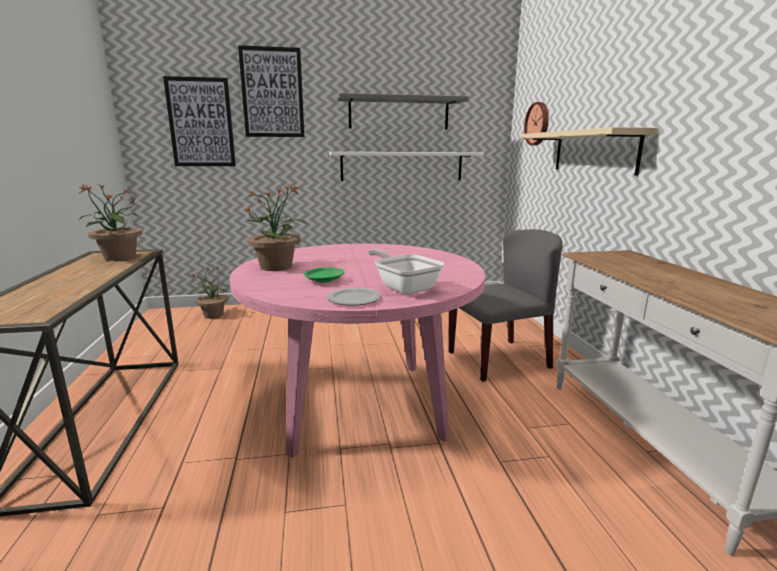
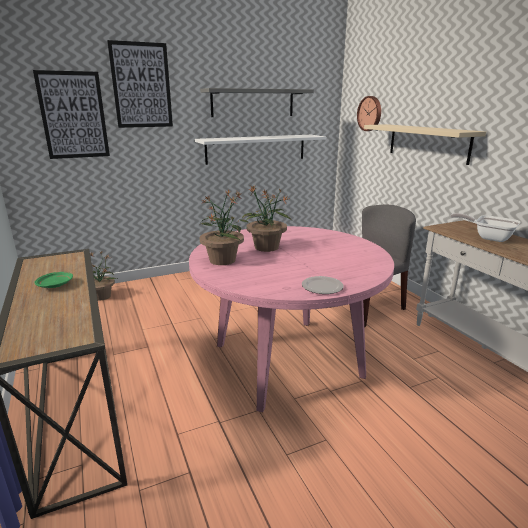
camera: 15 degrees left, 5 degrees up
(119, 257) = (59, 262): potted plant -> potted plant (266, 248)
(324, 280) = (278, 270): green plate -> green plate (55, 285)
(404, 288) = (345, 271): frying pan -> frying pan (488, 237)

